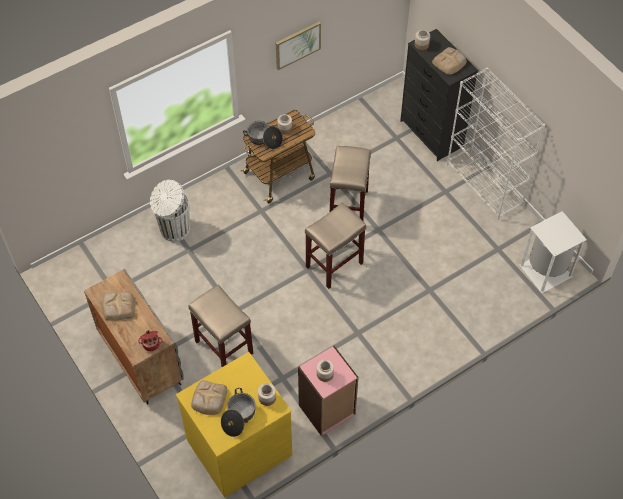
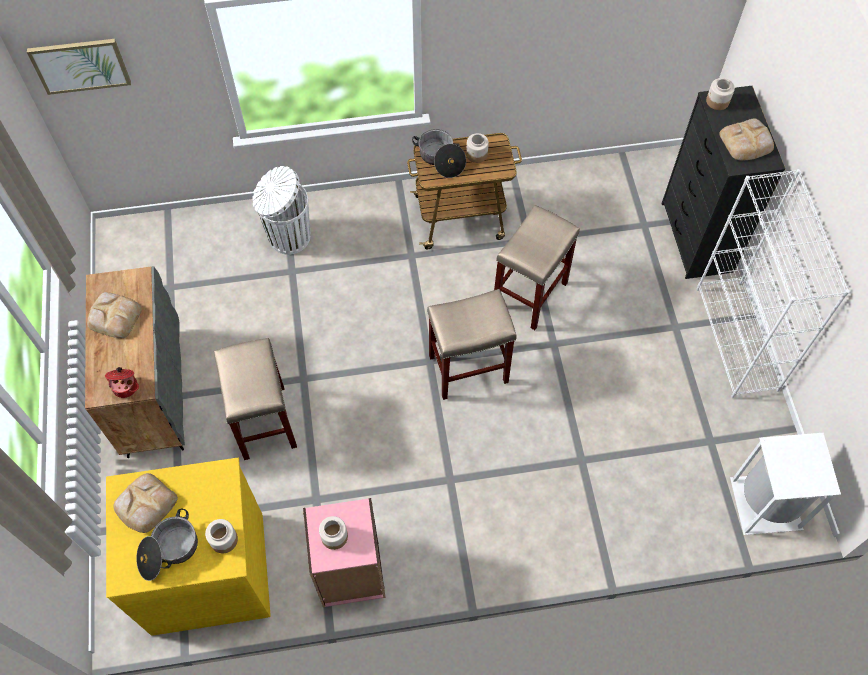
camera: 25 degrees right, 5 degrees up
(297, 45) = (532, 39): picture -> picture (80, 65)

